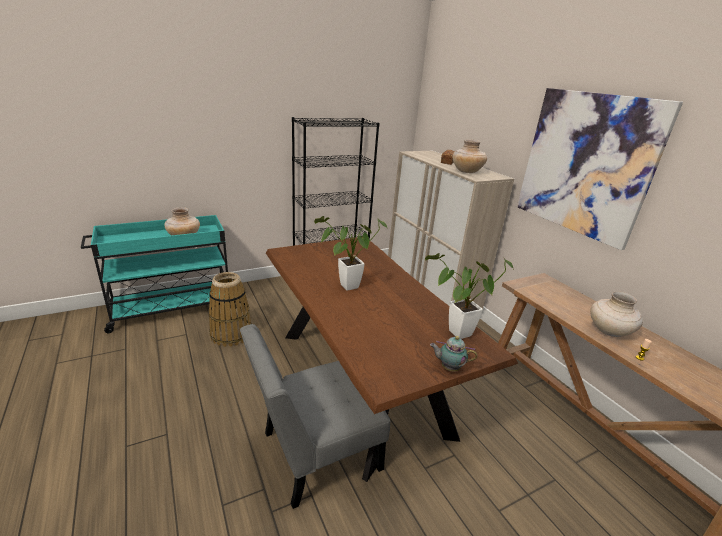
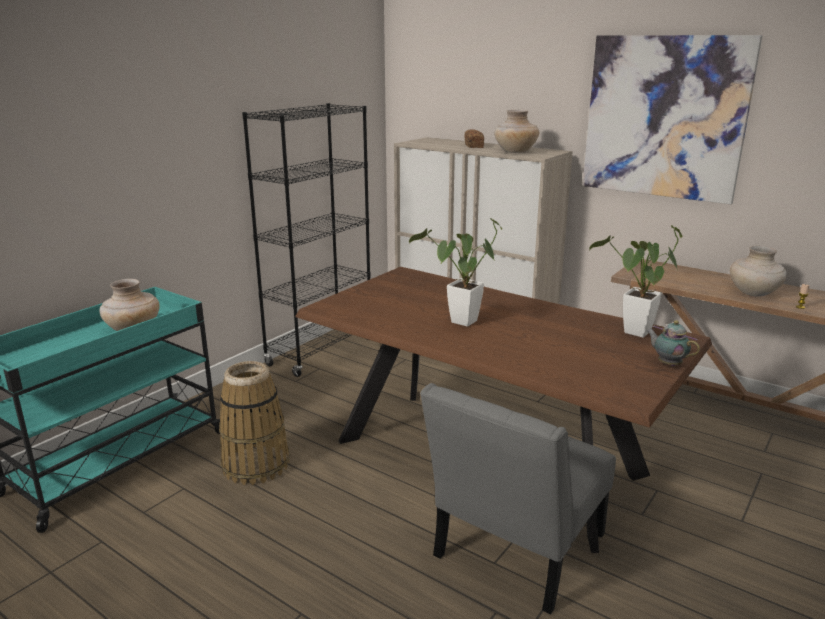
camera: 25 degrees left, 5 degrees down
(449, 368) = (668, 364): teapot -> teapot turned 60 degrees clockwise

